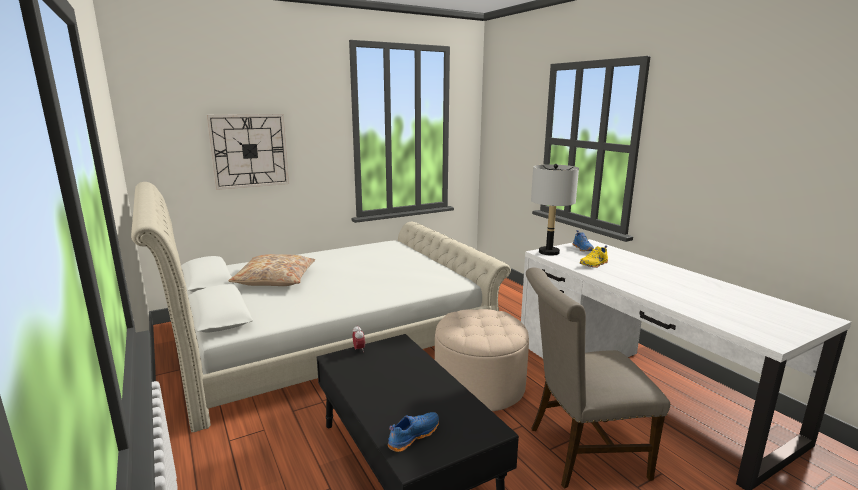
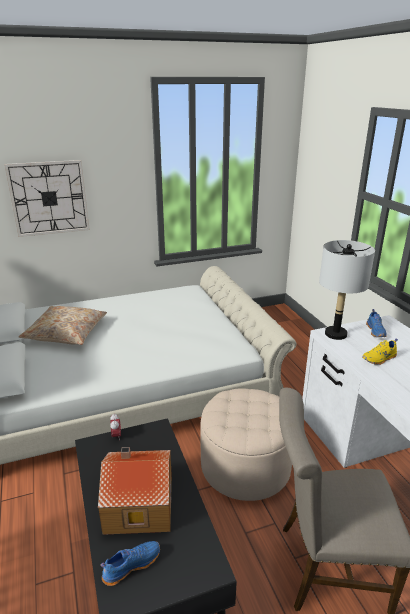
camera: 10 degrees right, 10 degrees up
(401, 393) = (138, 503): none -> toy house

